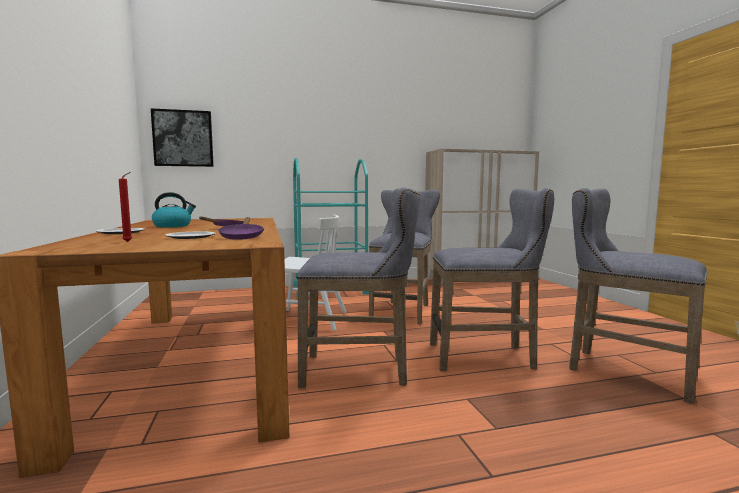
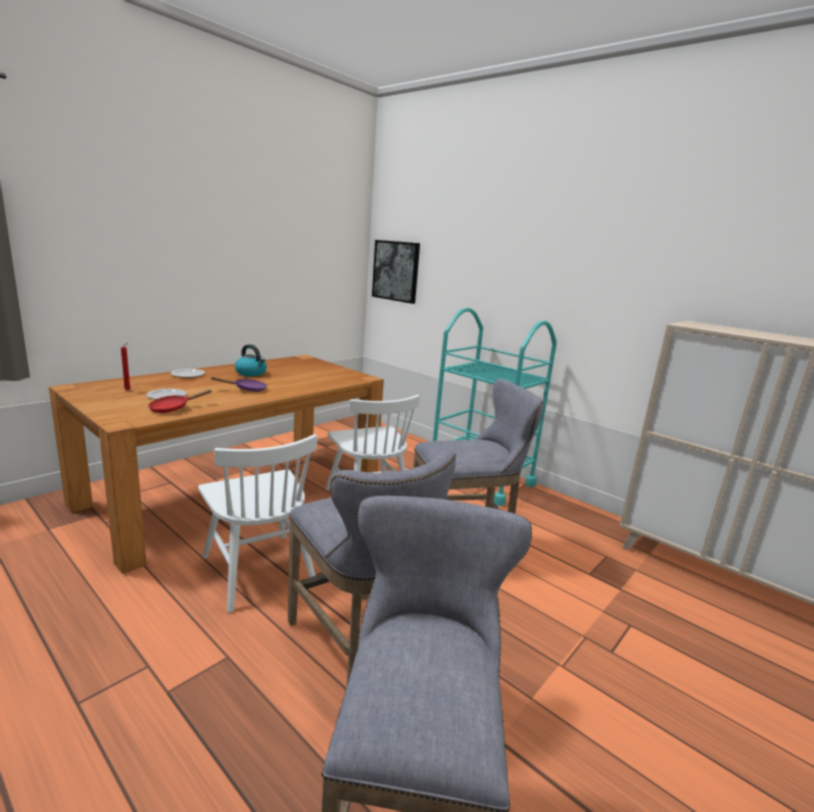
camera: 55 degrees right, 10 degrees up
(242, 237) = (173, 408): purple frying pan -> red frying pan
(361, 371) = (258, 570): grey stool -> white chair

